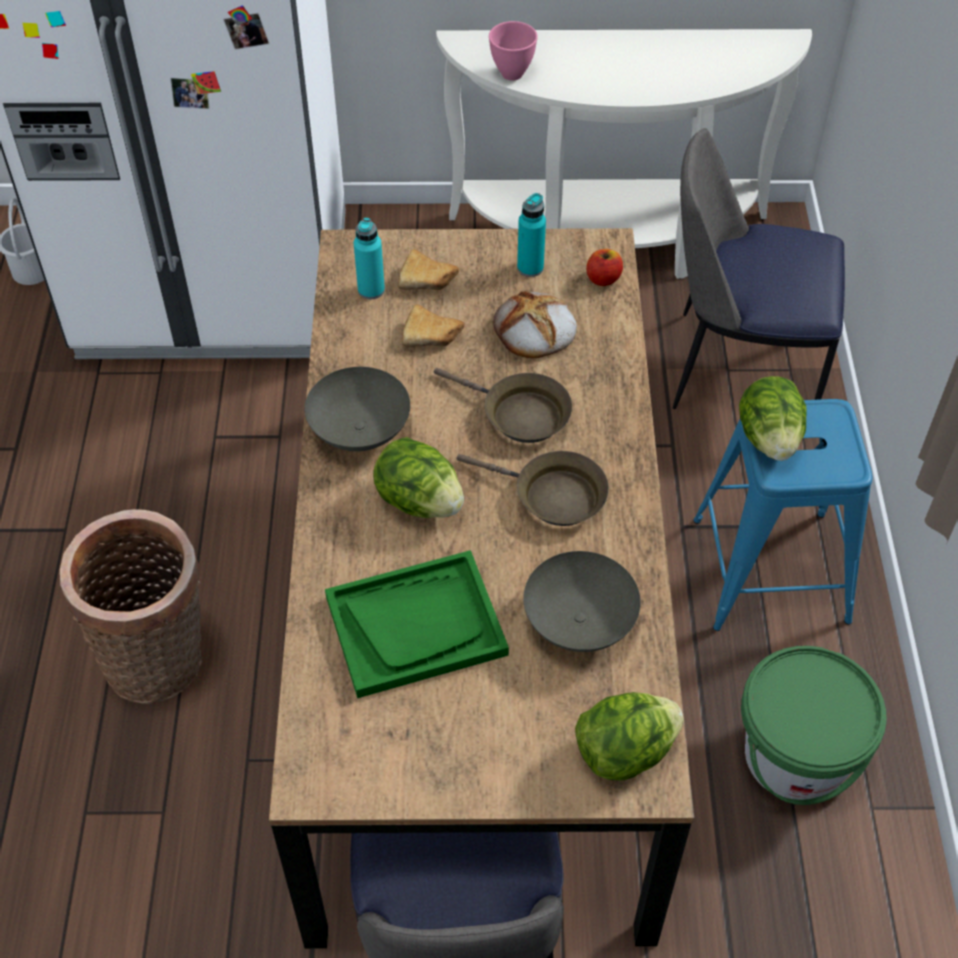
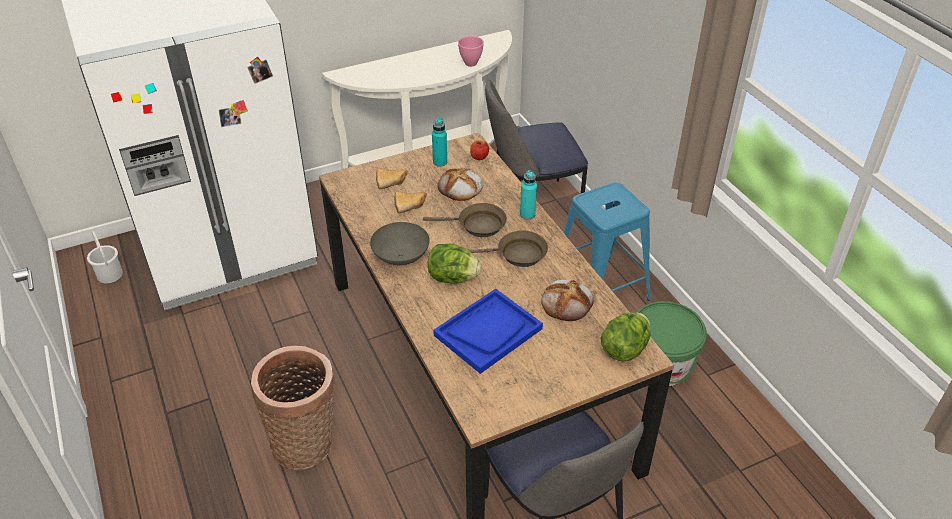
camera: 25 degrees left, 10 degrees down
(371, 290) = (364, 194): turquoise bottle -> turquoise bottle (527, 214)
(416, 625) = (488, 332): green tray -> blue tray
(511, 73) = (374, 81): pink bowl -> pink bowl (470, 63)
(581, 622) = (567, 303): grey bowl -> bread
(769, 438) = (592, 207): lettuce -> none

